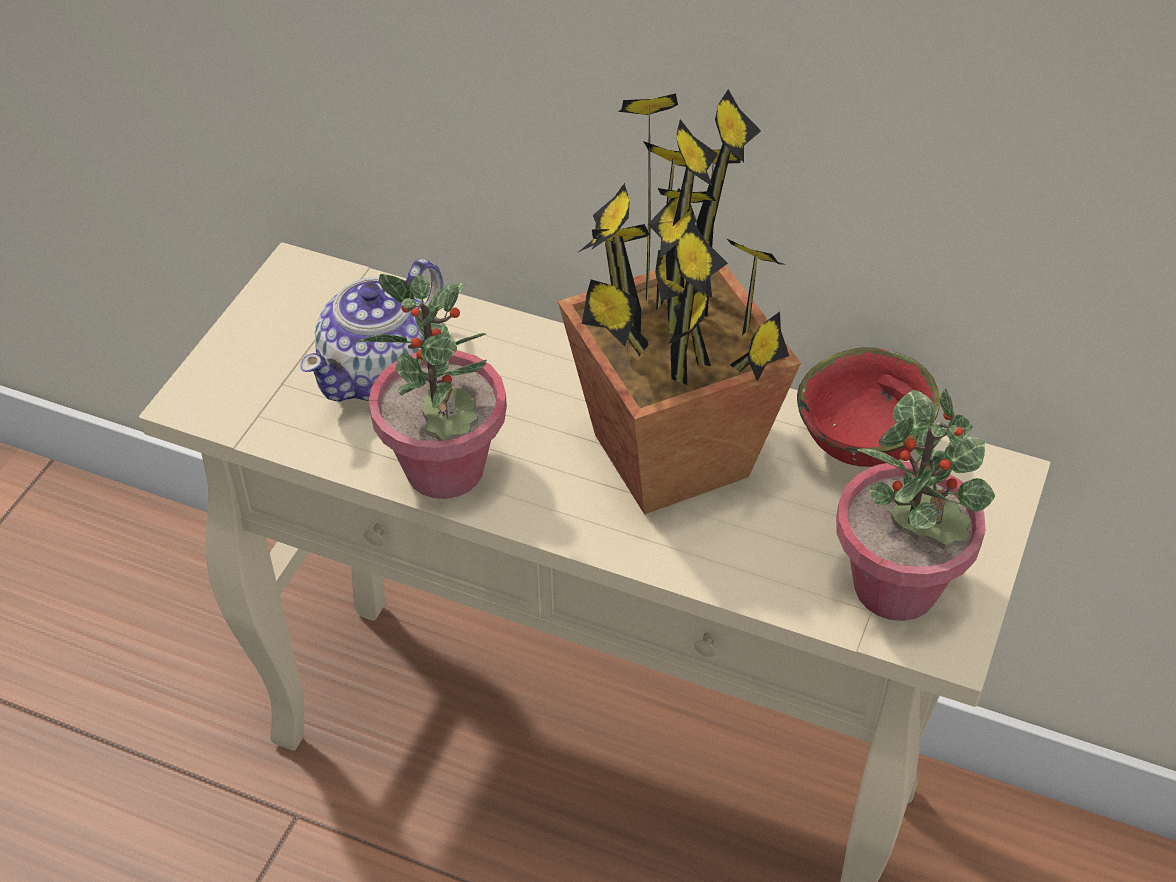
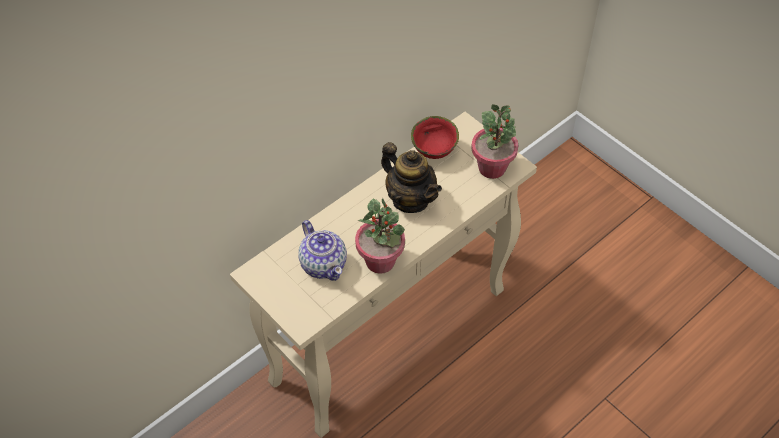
camera: 65 degrees left, 5 degrees up
(672, 457) = (410, 199): potted plant -> teapot

